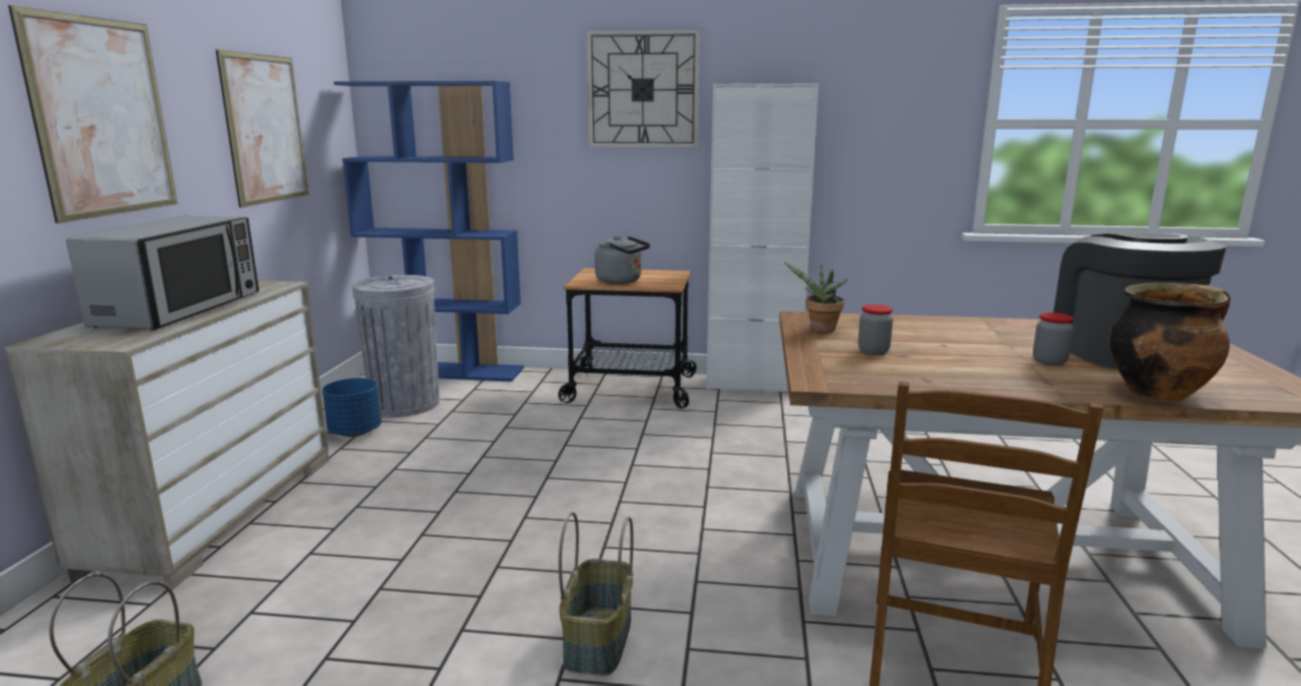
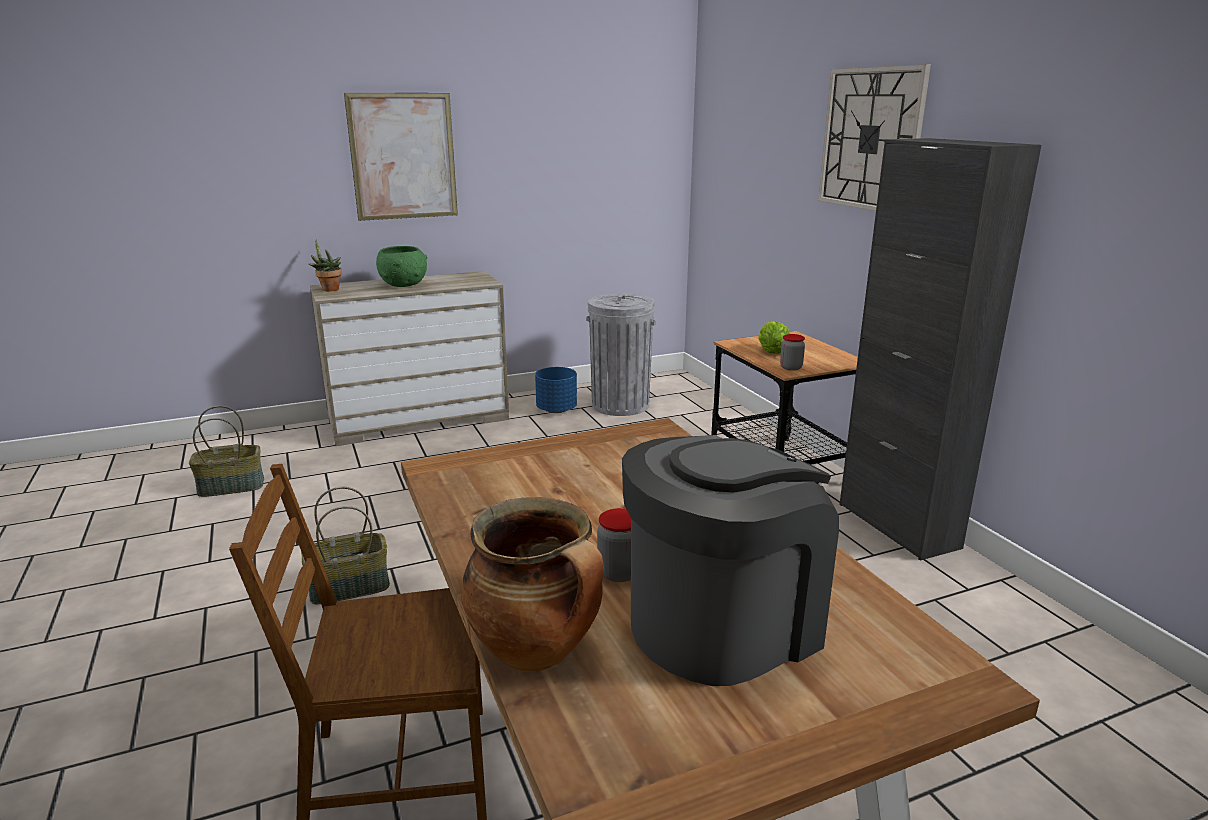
camera: 60 degrees right, 5 degrees up
(181, 309) = (404, 285): microwave -> green bowl
(265, 129) = (564, 163): picture -> none
(447, 371) = (700, 394): blue bookcase -> none
(621, 281) = (771, 352): grey kettle -> lettuce
(753, 384) = (898, 525): white cabinet -> black cabinet
(820, 330) = (613, 444): potted plant -> potted plant (328, 289)
(873, 351) = (558, 476): jar -> jar (791, 367)

